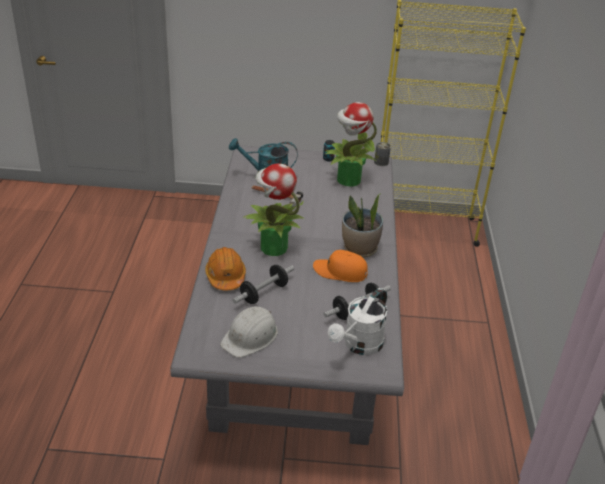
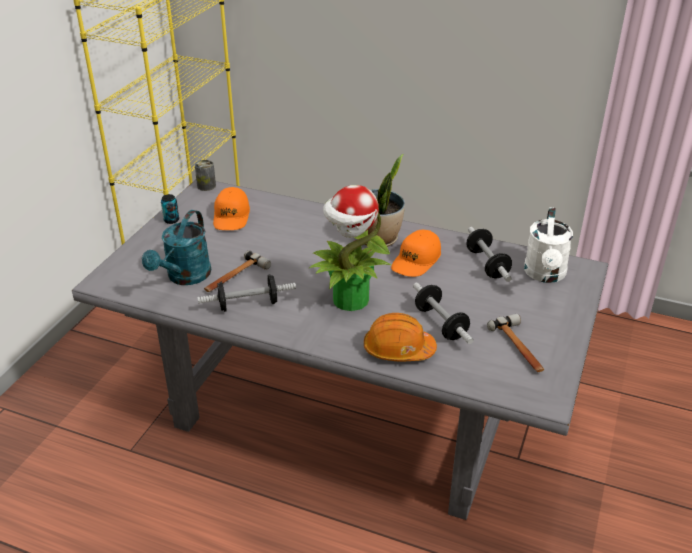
camera: 70 degrees left, 0 degrees up
(248, 207) = (248, 304): none -> dumbbell
(250, 336) = (520, 348): white hard hat -> hammer
(348, 180) = (231, 216): potted plant -> orange cap
(359, 346) = (545, 275): white watering can -> white watering can turned 45 degrees clockwise

